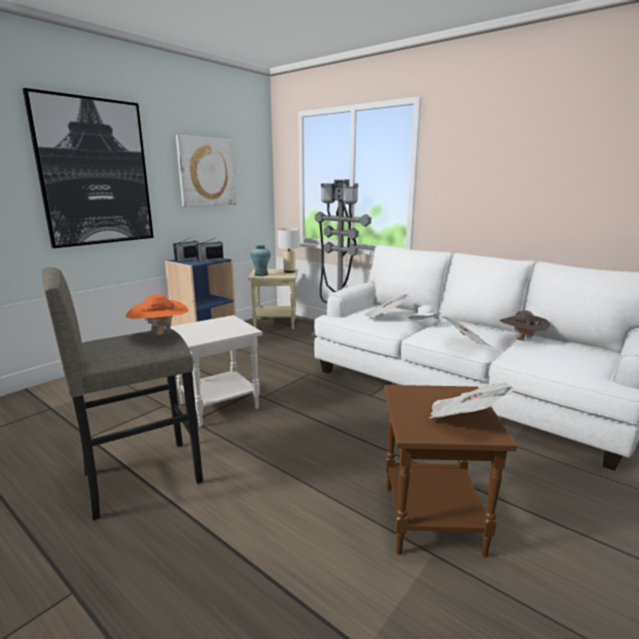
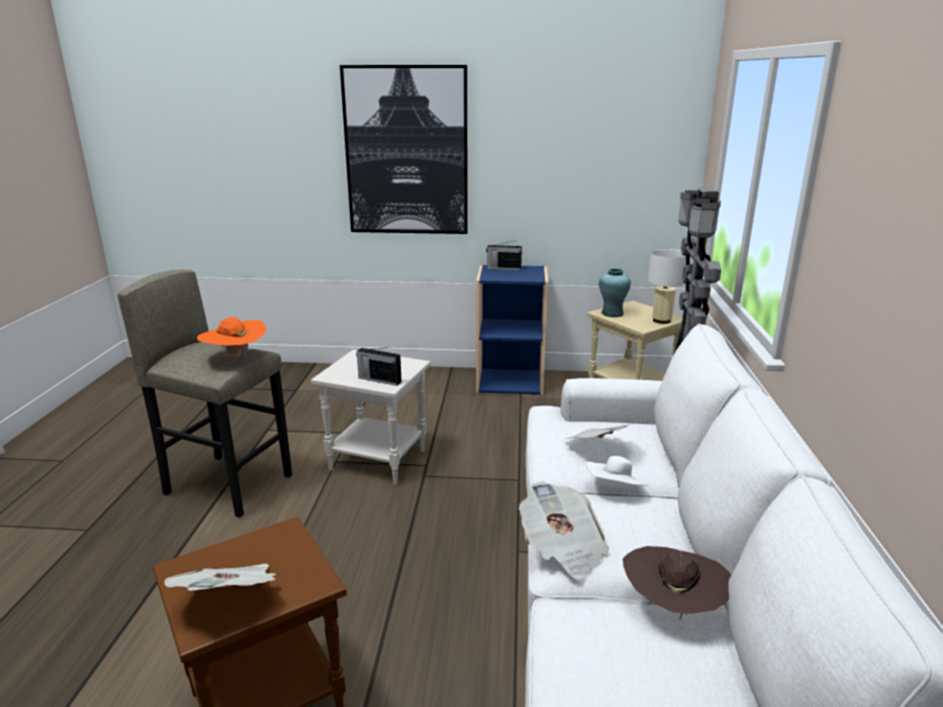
camera: 55 degrees right, 5 degrees up
(206, 172) = (565, 150): picture -> none
(210, 260) = (519, 277): radio -> radio (379, 380)

